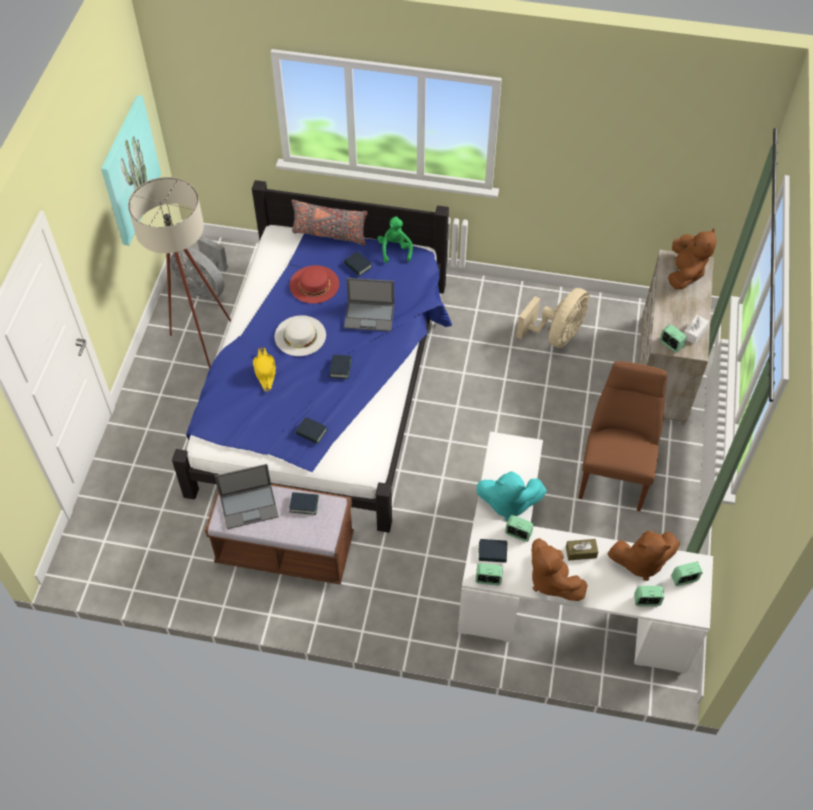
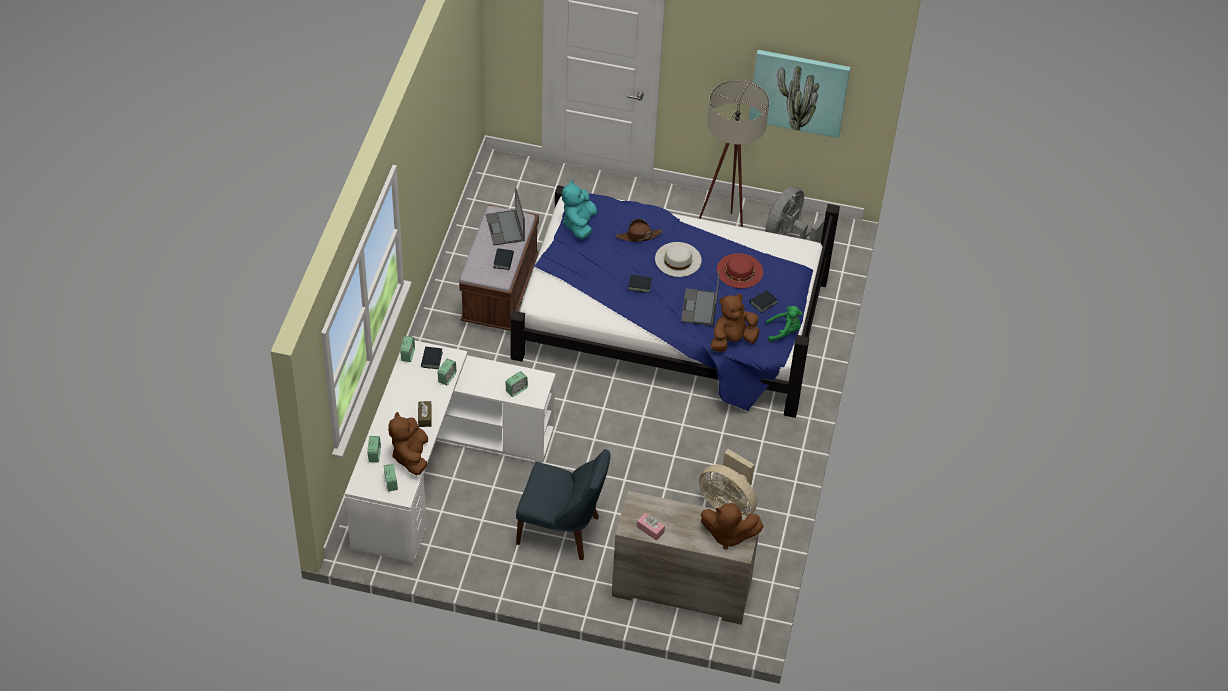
camera: 90 degrees right, 5 degrees down
(265, 371) = (638, 236): yellow hat -> brown hat
(311, 432) = (572, 265): book -> none
(329, 234) = (804, 284): grey pillow -> none
(508, 503) = (480, 378): turquoise plush toy -> turquoise plush toy (579, 224)
(551, 580) = (402, 394): brown plush toy -> brown plush toy (732, 340)
(615, 471) = (562, 531): brown chair -> blue chair
(671, 345) = (636, 508): alarm clock -> alarm clock (516, 390)
(694, 332) = (650, 529): white tissue box -> pink tissue box

